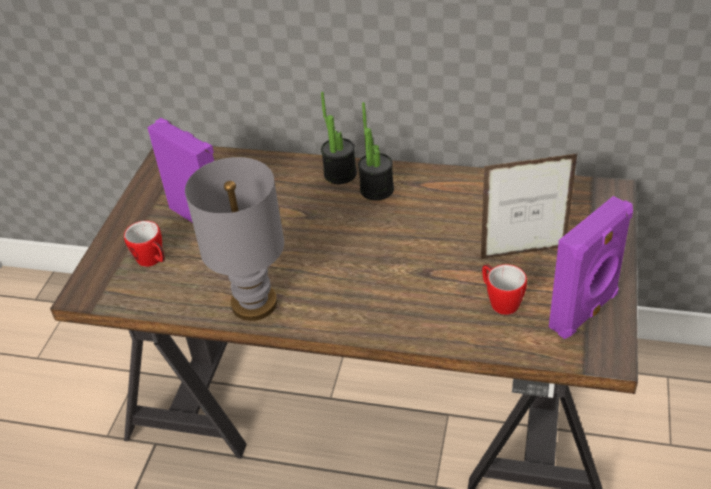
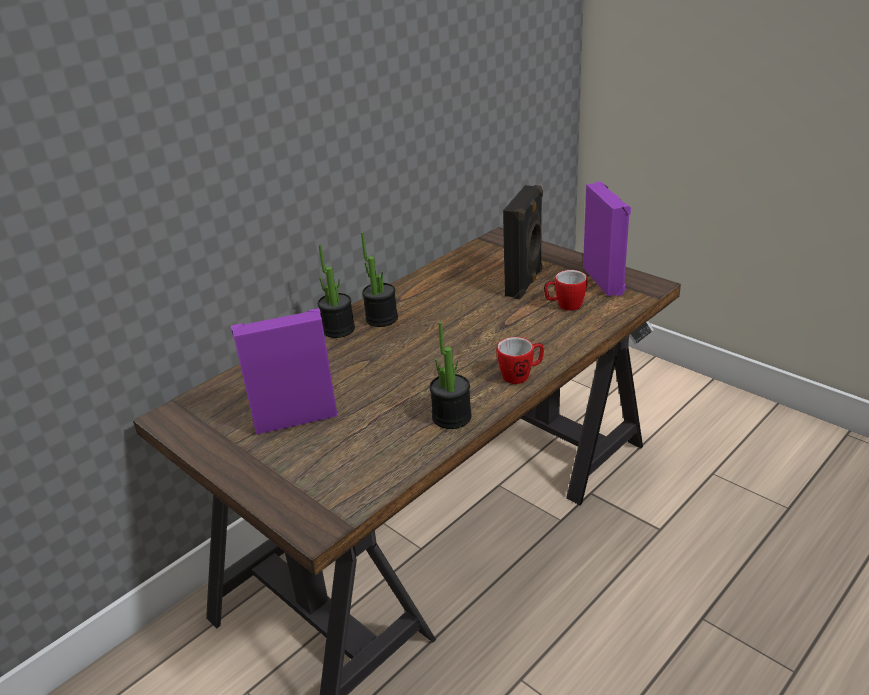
camera: 60 degrees left, 10 degrees down
(153, 260) = (323, 464): mug -> mug (521, 375)
(253, 303) = (451, 417): grey table lamp -> potted plant
(523, 253) = (525, 283): picture frame -> black speaker

